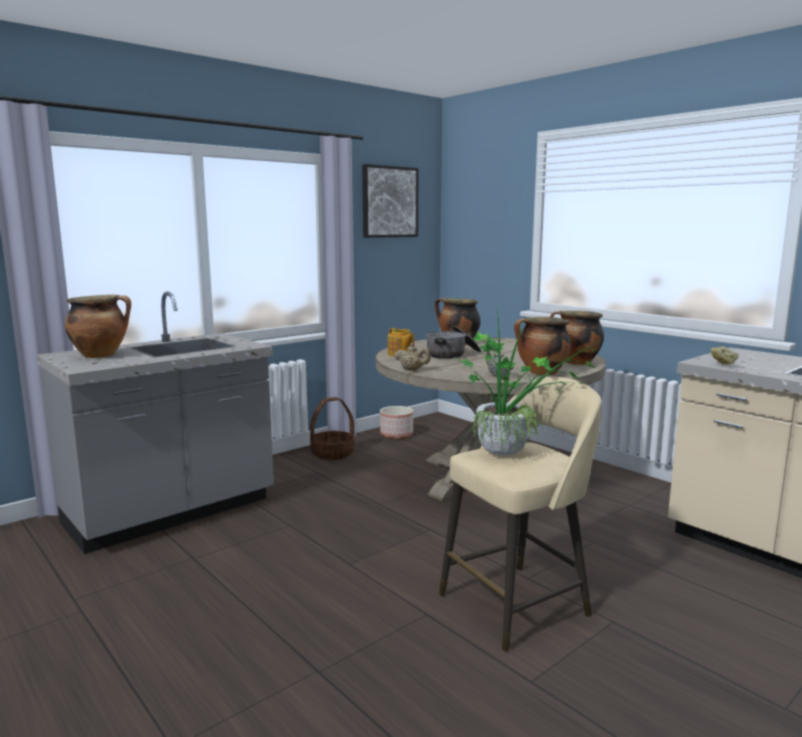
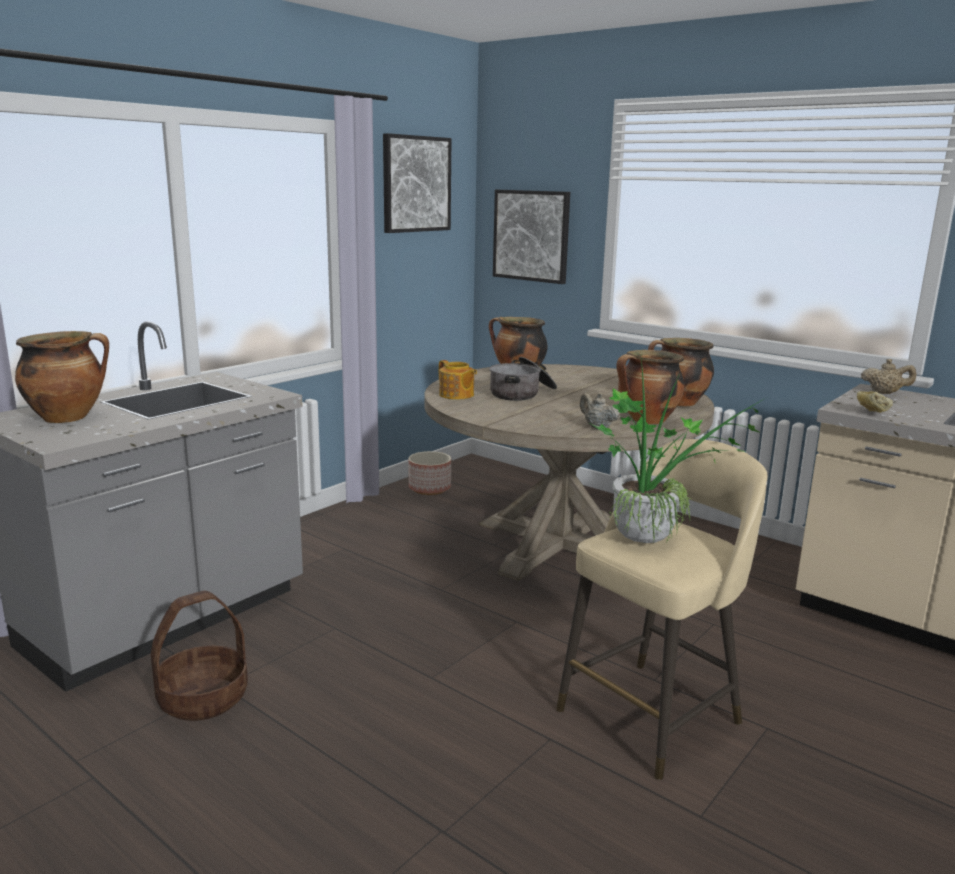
camera: 10 degrees left, 5 degrees up
(332, 453) = (356, 520): basket -> basket (203, 698)
(412, 370) = (485, 420): beige teapot -> beige teapot (885, 393)
(479, 240) = (531, 235): none -> picture

